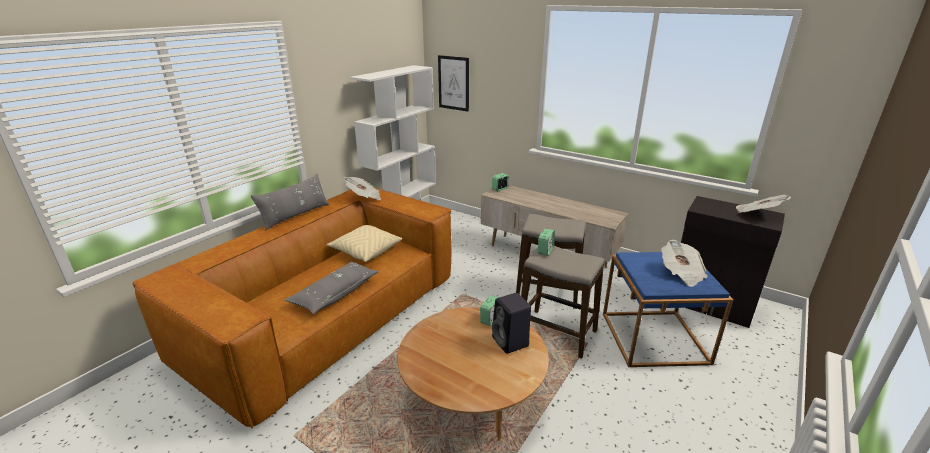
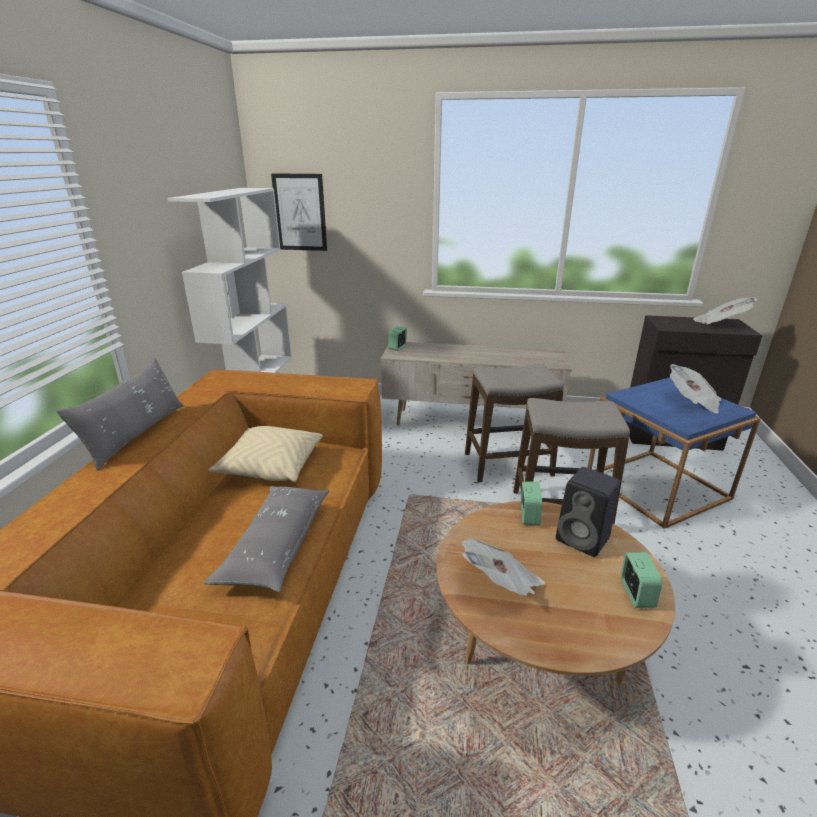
camera: 25 degrees left, 0 degrees up
(364, 197) = (233, 386): newspaper -> newspaper (501, 583)
(545, 250) = (545, 407): alarm clock -> alarm clock (636, 594)

